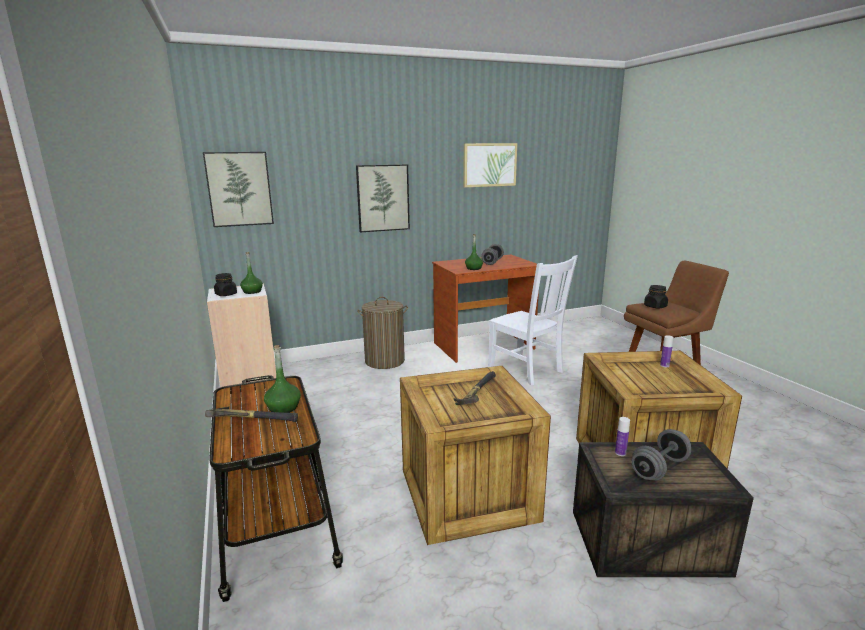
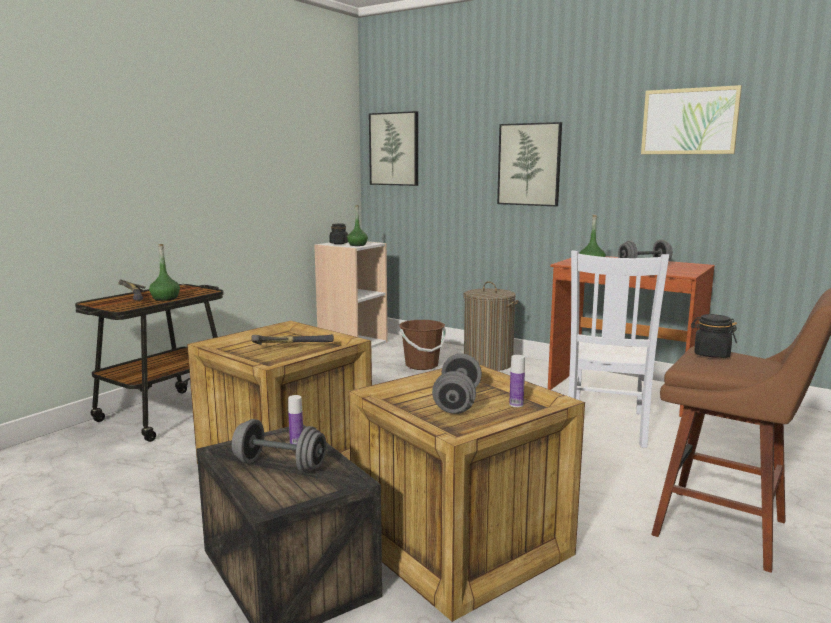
camera: 55 degrees right, 5 degrees down
(351, 381) = (422, 365): none -> brown bucket
(651, 377) = (457, 402): none -> grey dumbbell

